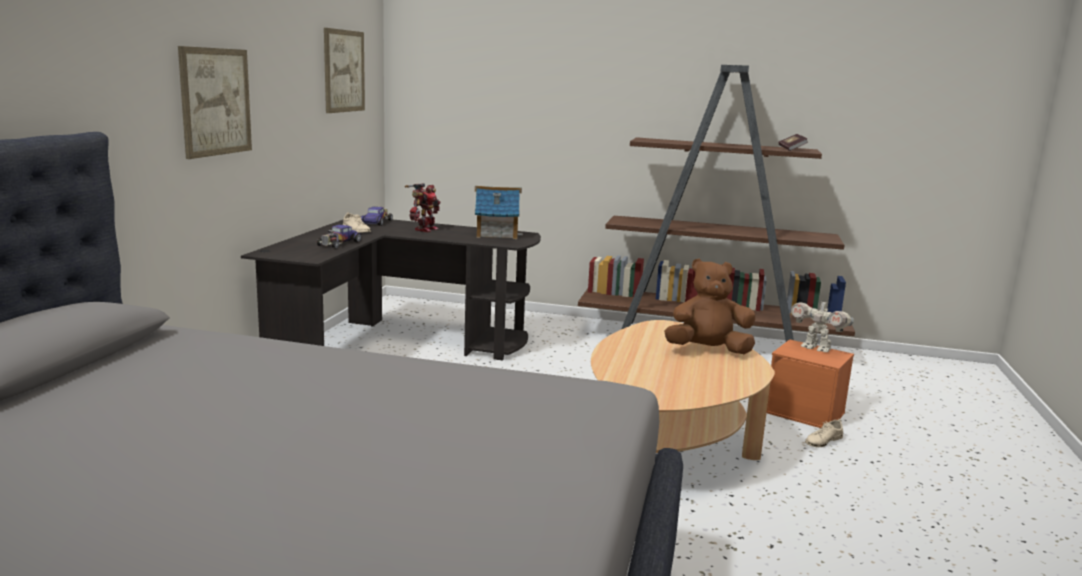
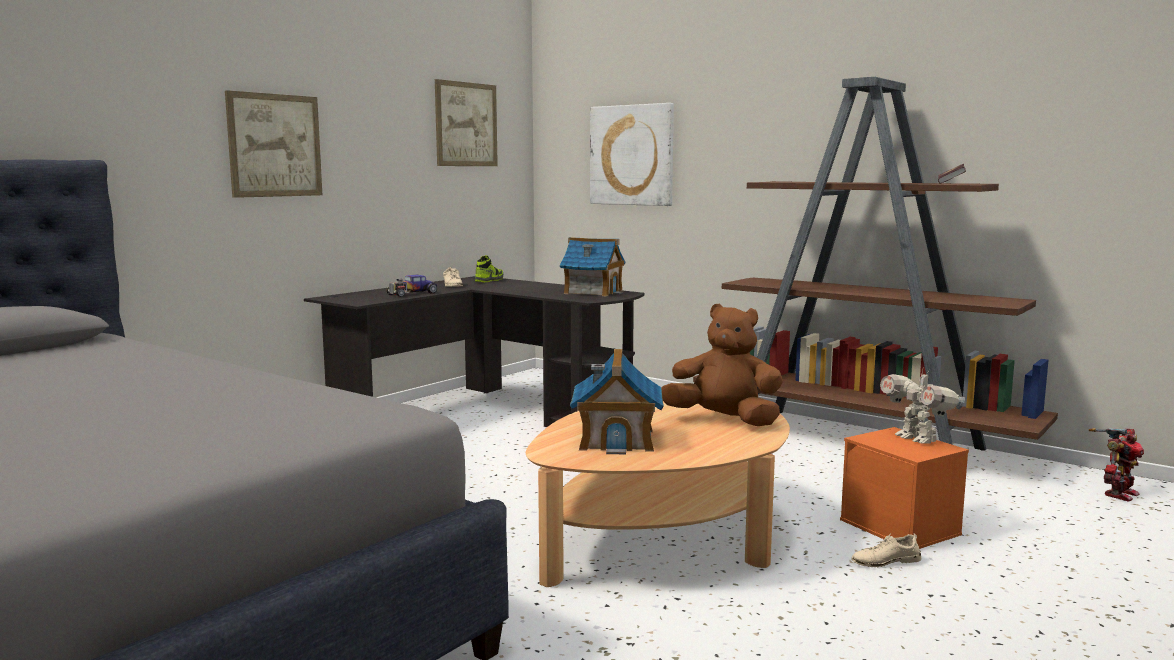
camera: 25 degrees right, 5 degrees down
(377, 222) = (489, 280): toy car -> shoe
(424, 229) = (524, 286): toy robot -> toy robot (1118, 494)
(494, 105) = (632, 155): none -> picture
(662, 378) = (617, 439): none -> toy house

